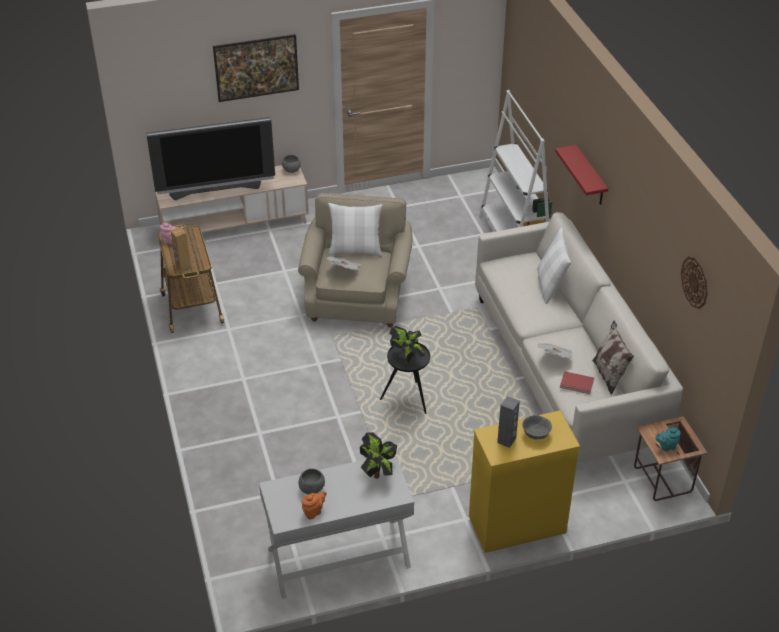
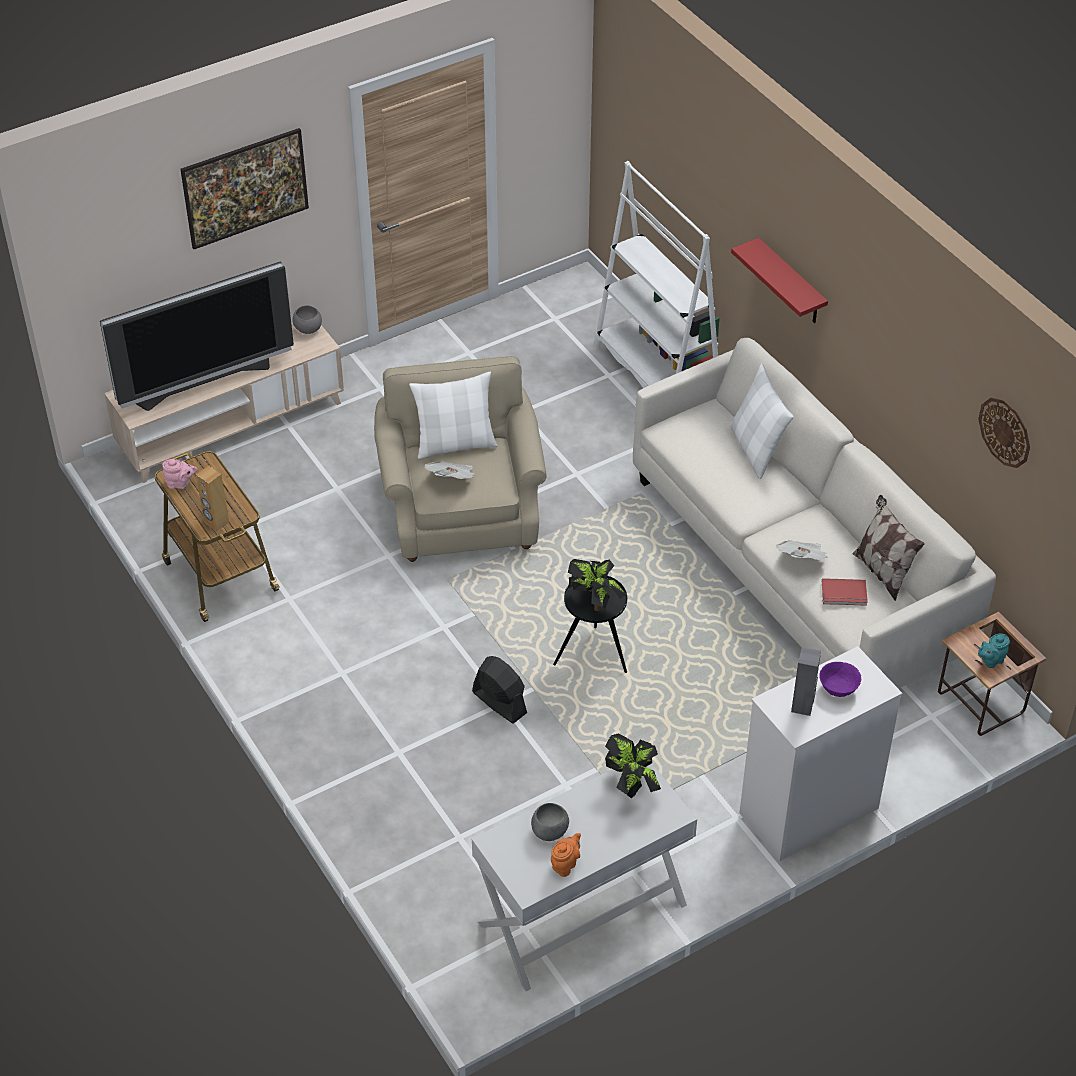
camera: 15 degrees left, 5 degrees up
(336, 415) = (499, 702): none -> black fan
(516, 525) = (808, 811): yellow dresser -> white dresser
(536, 434) = (838, 688): grey bowl -> purple bowl

